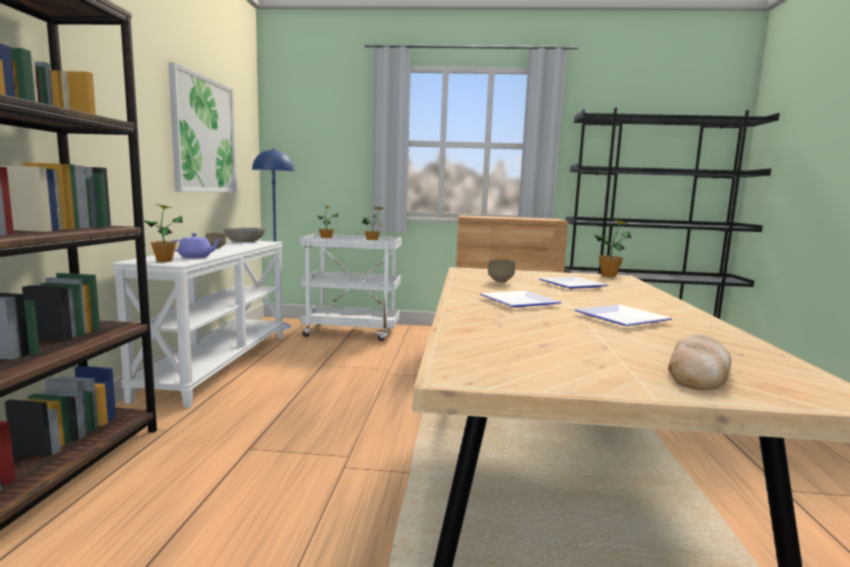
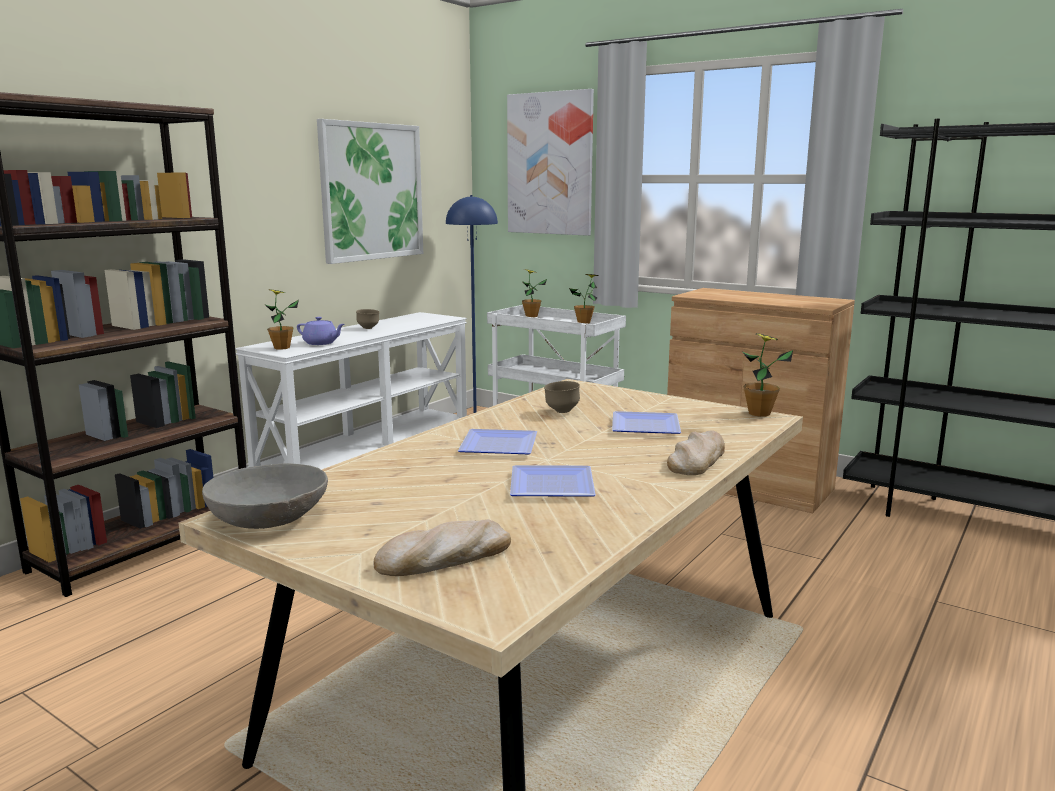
camera: 30 degrees right, 5 degrees up
(245, 241) = (423, 316): grey bowl -> grey bowl (269, 518)
(330, 130) = (550, 164): none -> picture
(649, 297) = (697, 459): none -> bread

